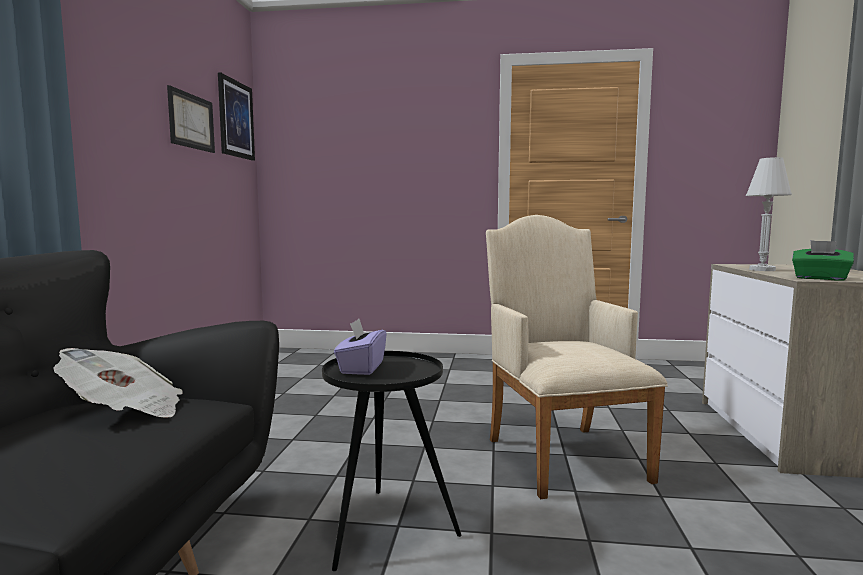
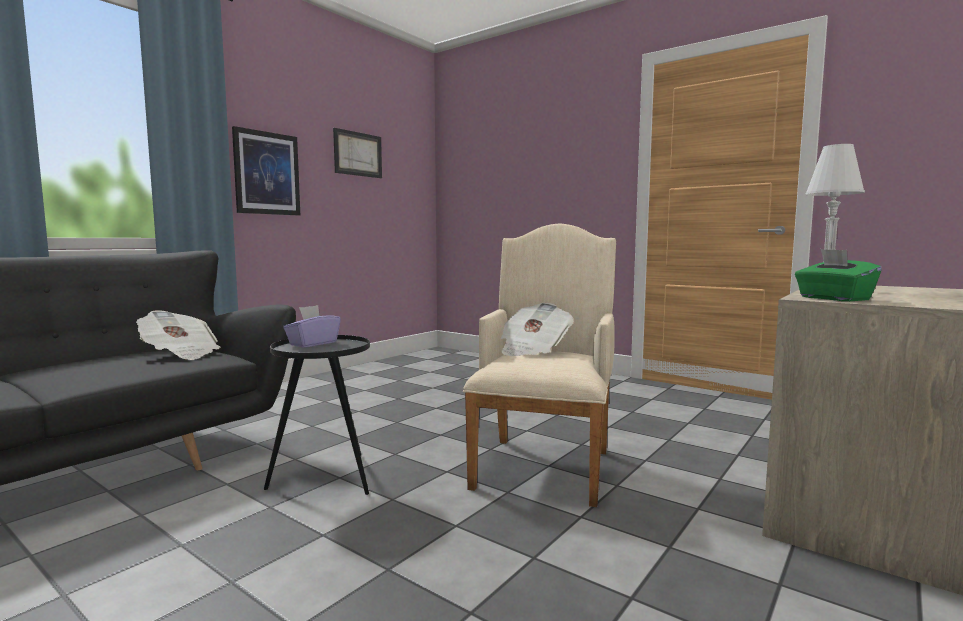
camera: 30 degrees right, 0 degrees up
(236, 119) = (410, 148): picture -> picture (267, 173)
(549, 343) = (532, 350): none -> newspaper

